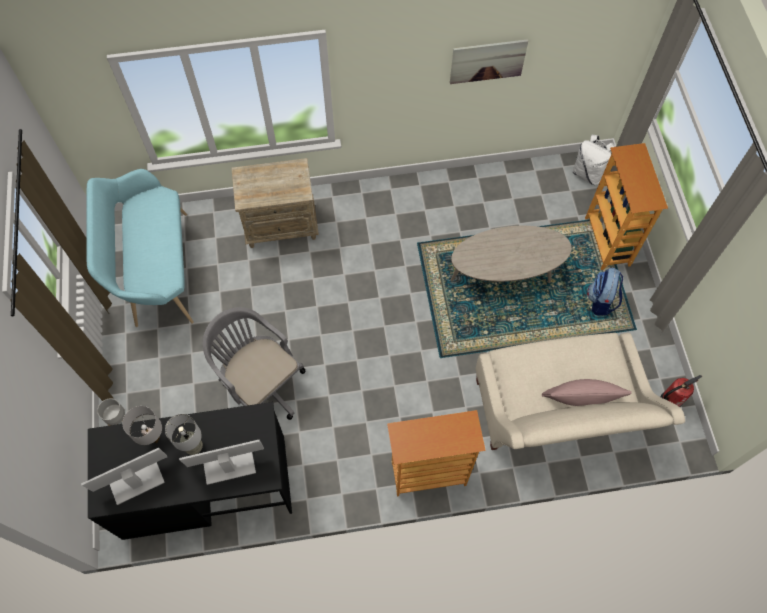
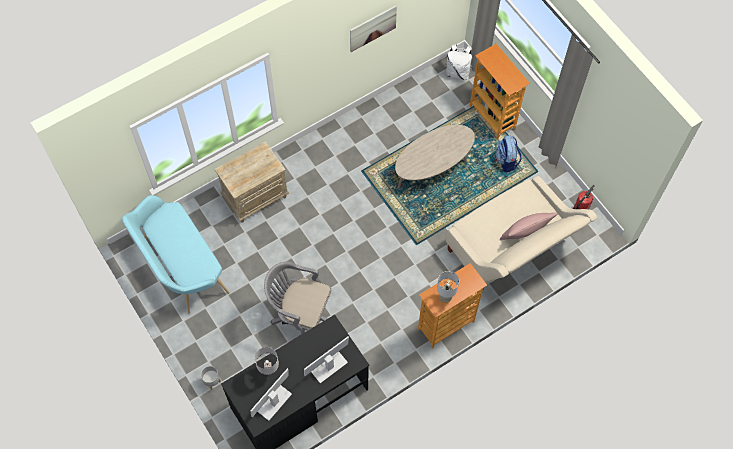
camera: 25 degrees left, 0 degrees up
(194, 447) = (298, 364): grey table lamp -> grey table lamp (445, 297)

